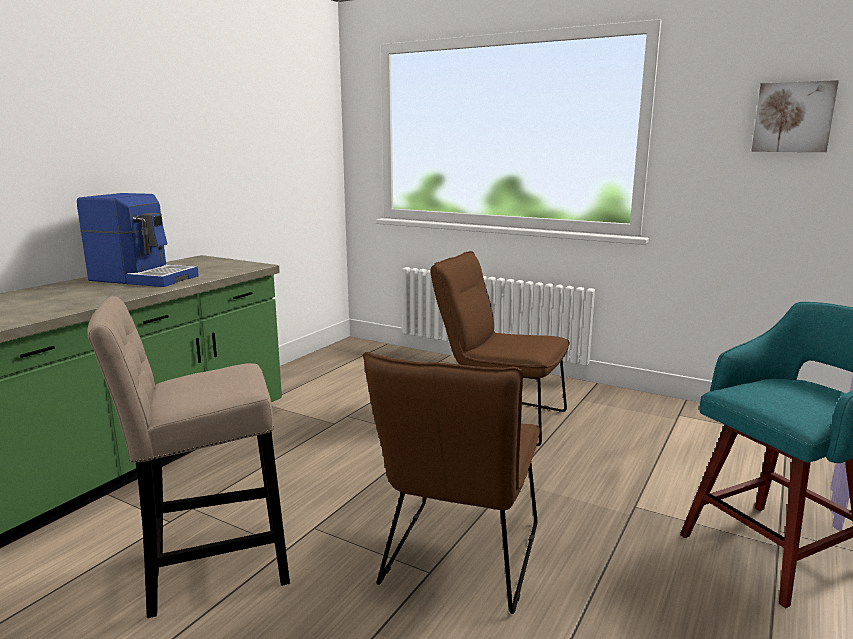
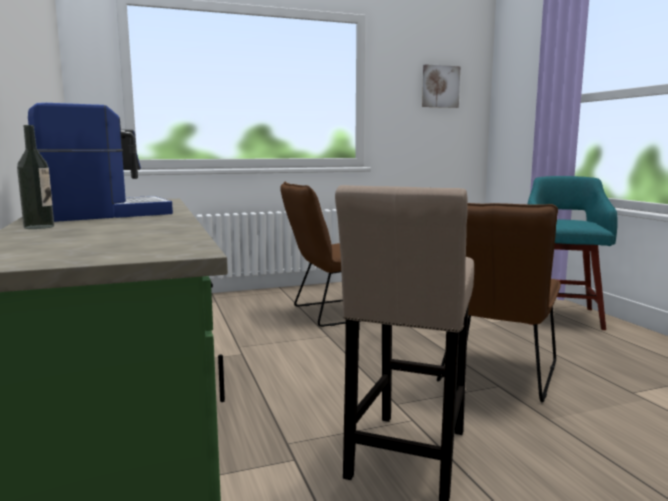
camera: 50 degrees left, 5 degrees down
(64, 285) = (39, 227): none -> bottle
(458, 561) = (496, 375): brown chair -> brown chair turned 60 degrees clockwise

